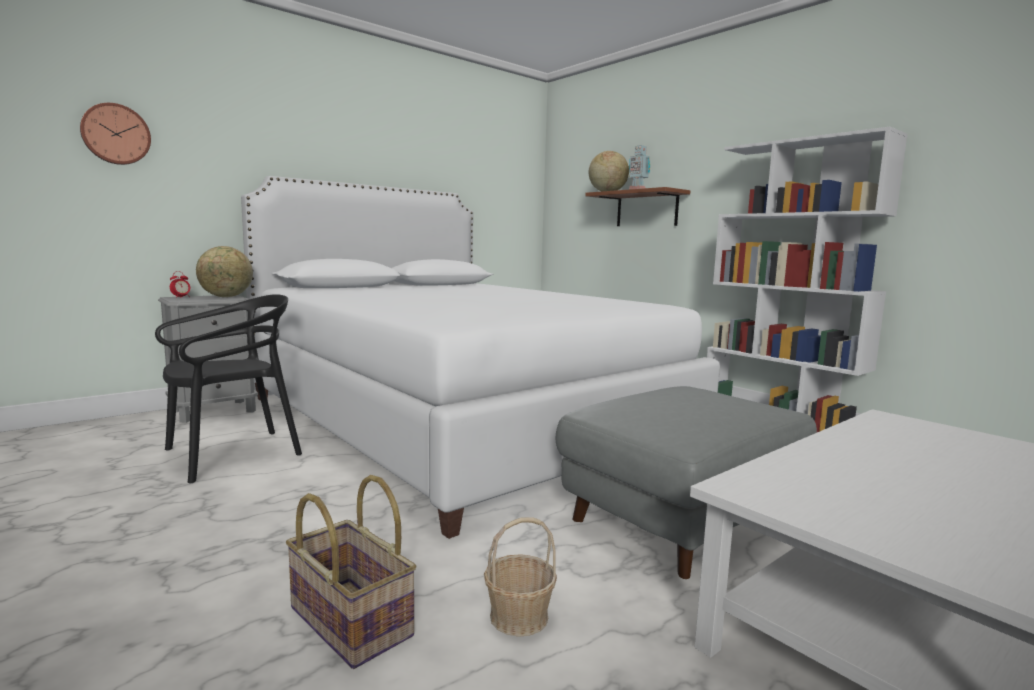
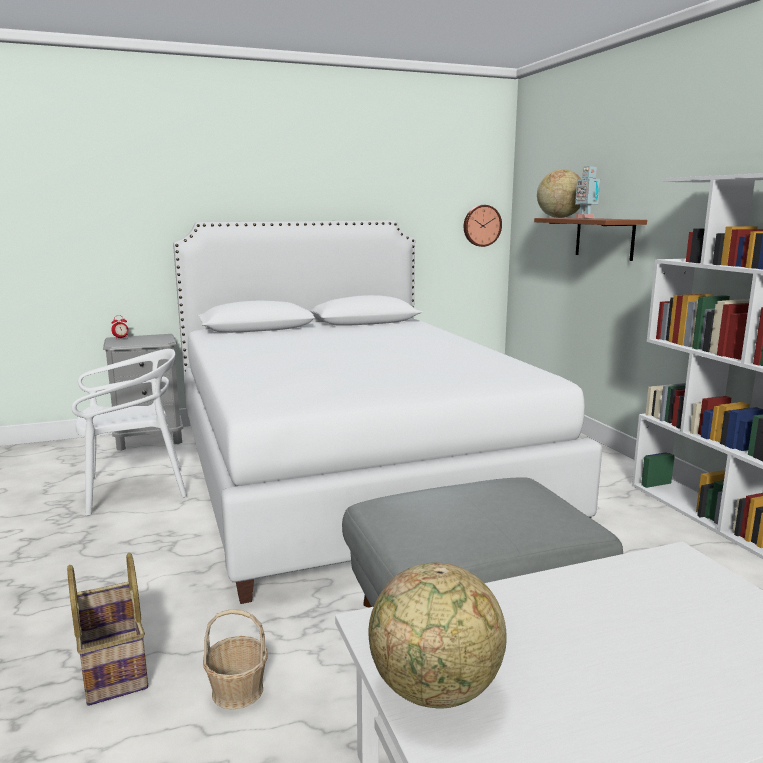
camera: 20 degrees right, 5 degrees up
(116, 134) = (67, 197): wall clock -> wall clock (481, 225)
(226, 297) = (158, 338): globe -> globe (435, 691)
(232, 454) = (134, 489): black chair -> white chair

